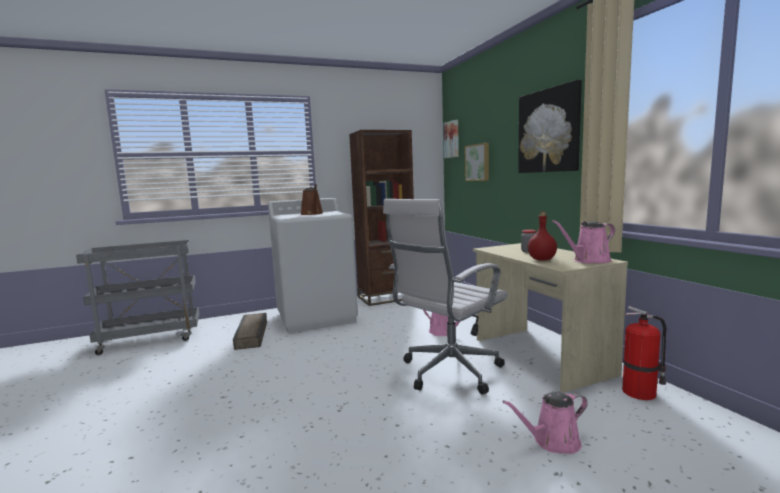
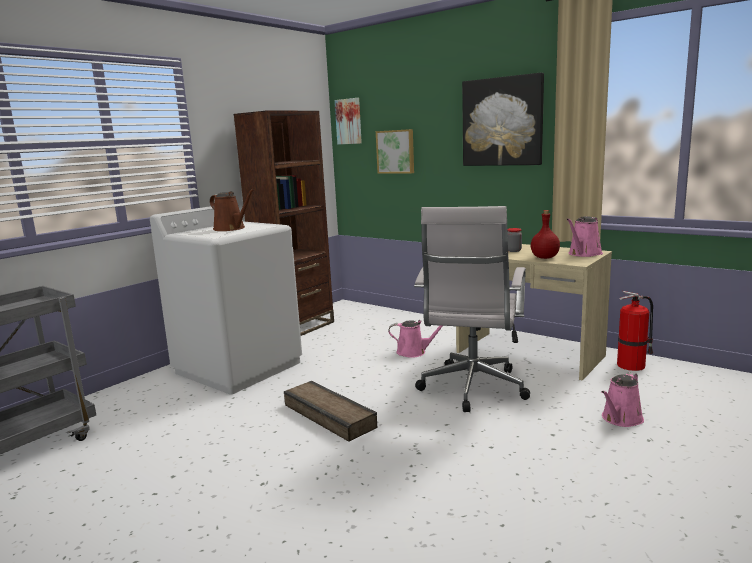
camera: 30 degrees left, 5 degrees up
(250, 334) = (178, 408): crate -> crate (328, 416)

